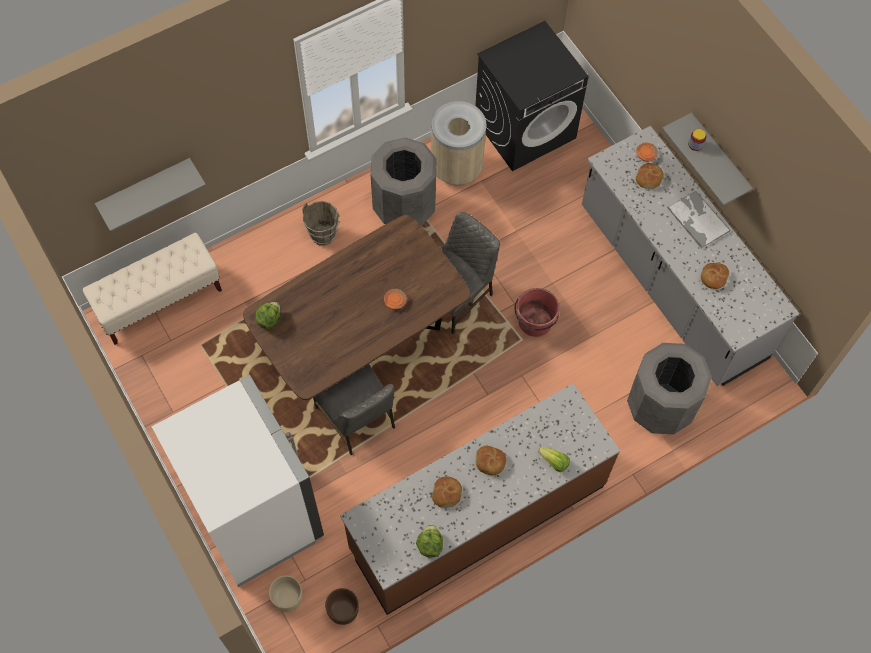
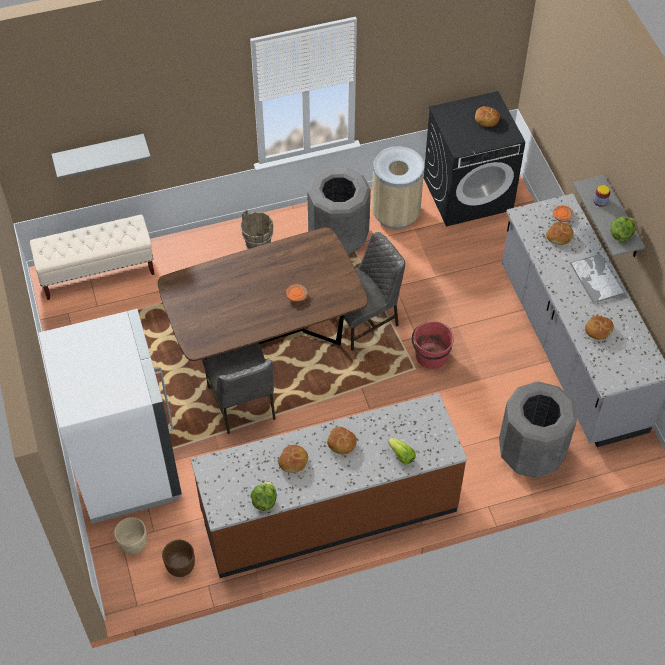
camera: 15 degrees right, 10 degrees down
(269, 320) = (179, 289): lettuce -> lettuce (621, 235)
(542, 57) = (486, 120): none -> bread

